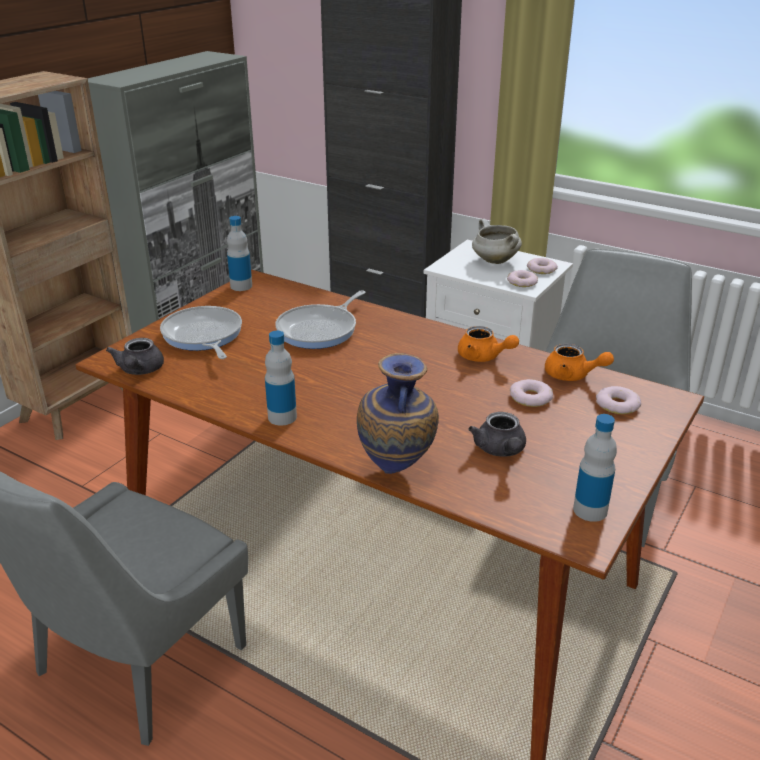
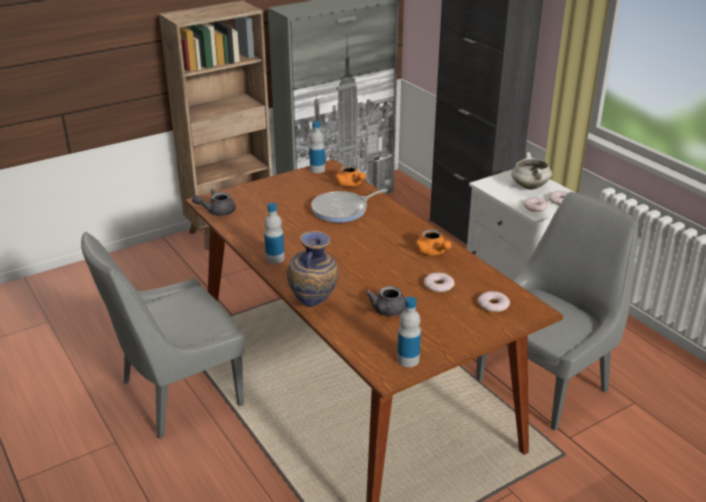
camera: 25 degrees right, 0 degrees up
(139, 371) = (217, 211): grey teapot -> grey teapot turned 45 degrees clockwise
(203, 336) = (268, 198): frying pan -> none
(572, 375) = (482, 279): orange teapot -> orange teapot (350, 185)

